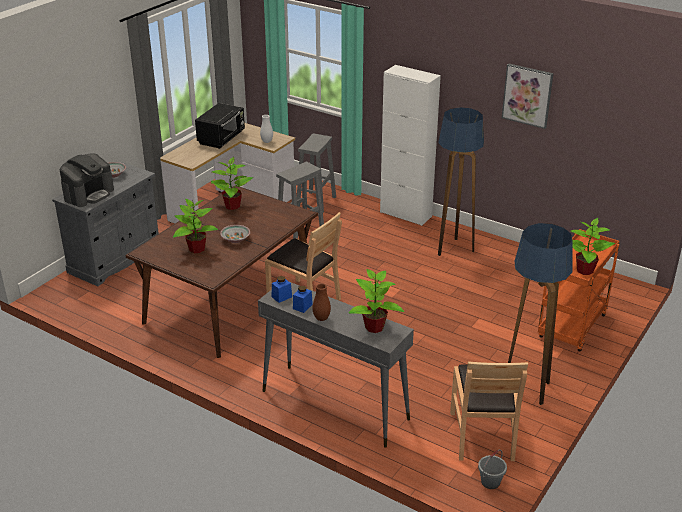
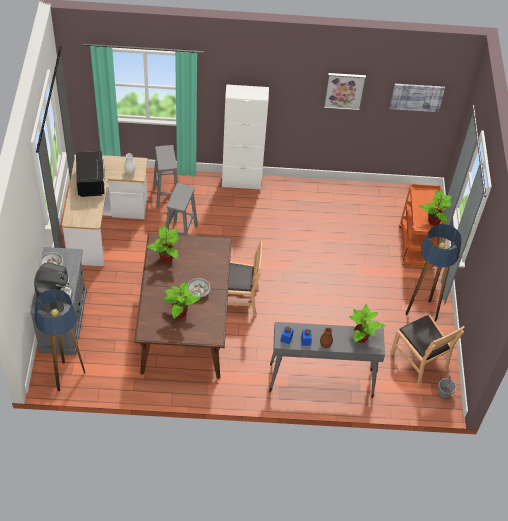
camera: 35 degrees left, 20 degrees up
(453, 249) = (298, 205): floor lamp -> floor lamp (67, 377)
(618, 119) = (416, 97): none -> picture

